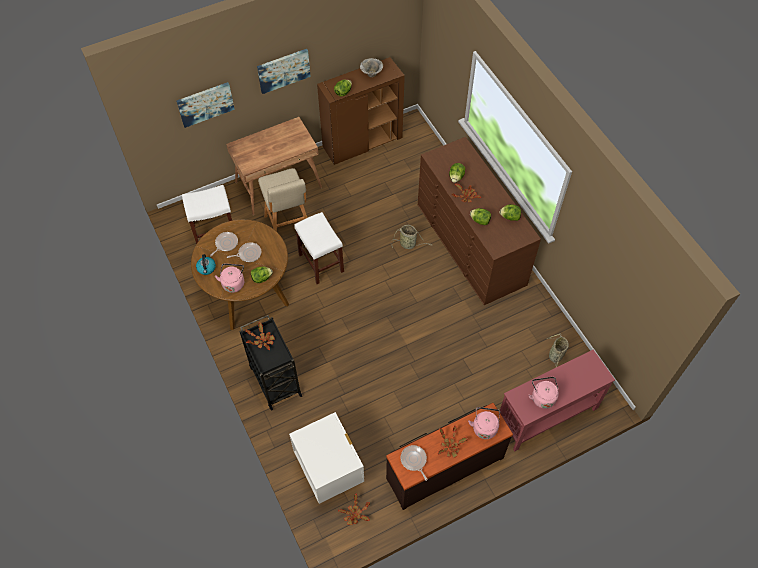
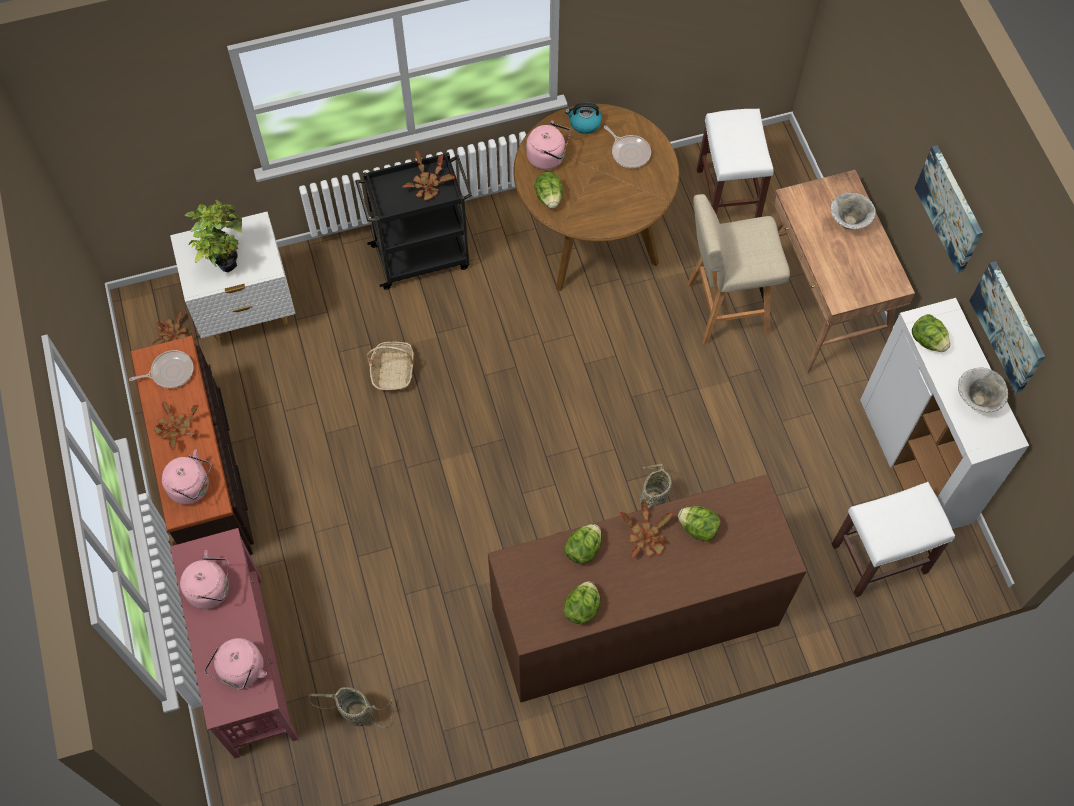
camera: 100 degrees right, 5 degrees up
(205, 104) = (880, 86): picture -> picture (1008, 326)
(248, 254) = (602, 183): frying pan -> none
(260, 144) = (848, 222): none -> bowl
(321, 263) = (634, 351): white stool -> white stool (878, 559)
(330, 449) = (224, 261): none -> potted plant
(356, 380) = (393, 371): none -> basket
(362, 143) = (915, 462): brown cabinet -> white cabinet
(581, 371) = (241, 672): none -> pink kettle

